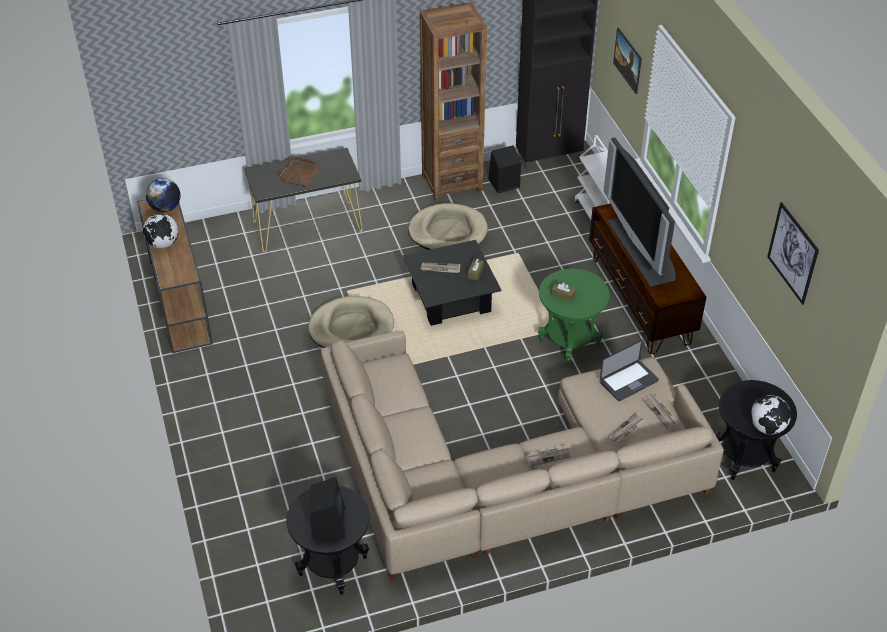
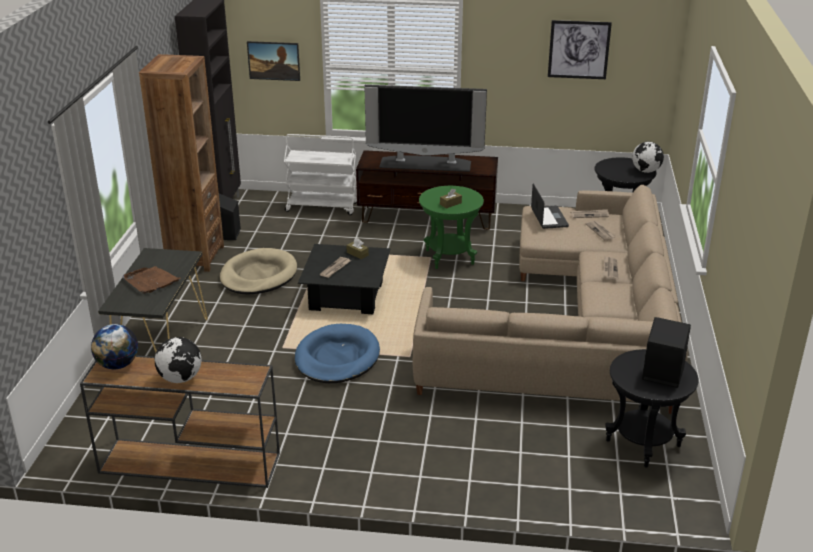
camera: 65 degrees left, 15 degrees down
(351, 328) = (337, 358): beige dog bed -> blue dog bed

